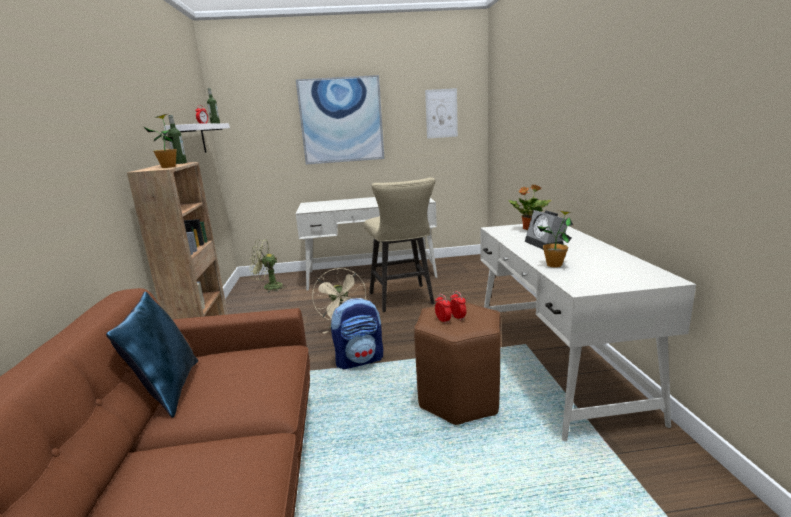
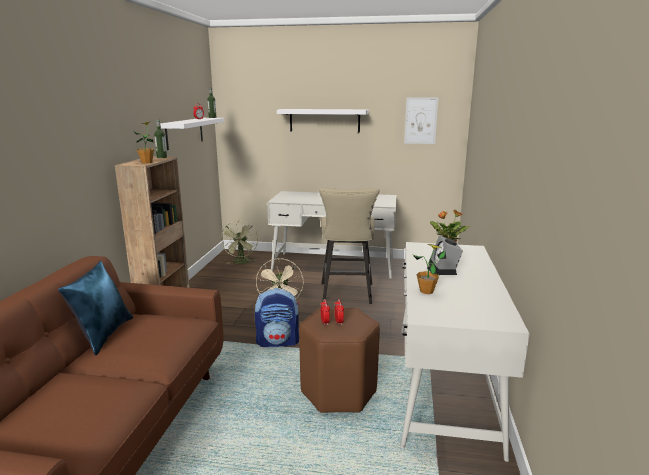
camera: 15 degrees right, 0 degrees up
(268, 287) = (241, 262): green fan -> green fan turned 105 degrees counterclockwise
(341, 120) = (324, 120): picture -> white shelf

